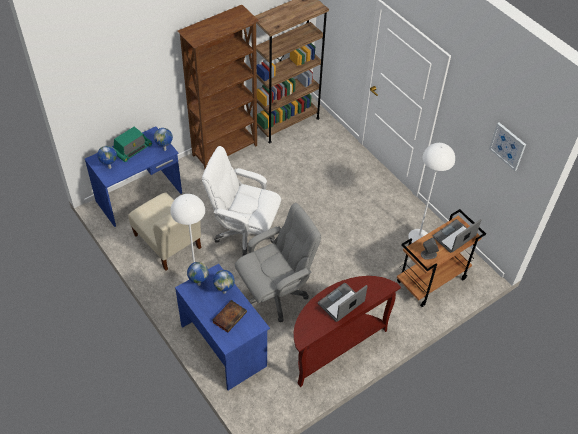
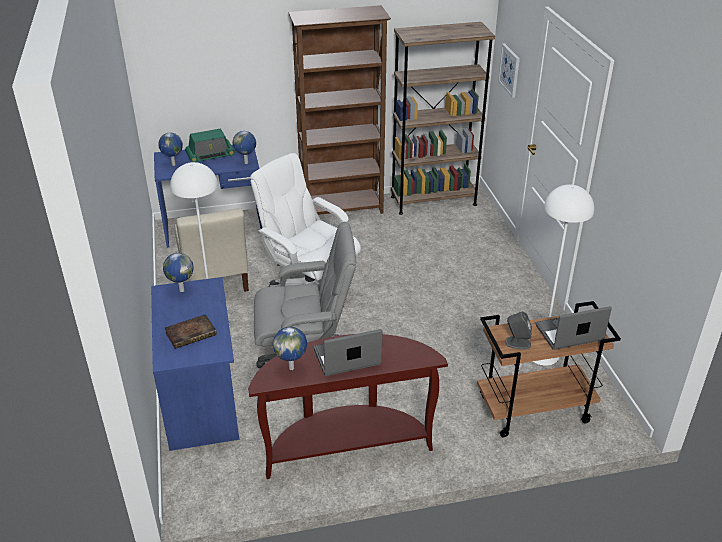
camera: 25 degrees right, 15 degrees down
(224, 291) = (206, 306): globe -> globe (292, 367)
(508, 146) = (669, 190): picture -> picture (509, 70)

